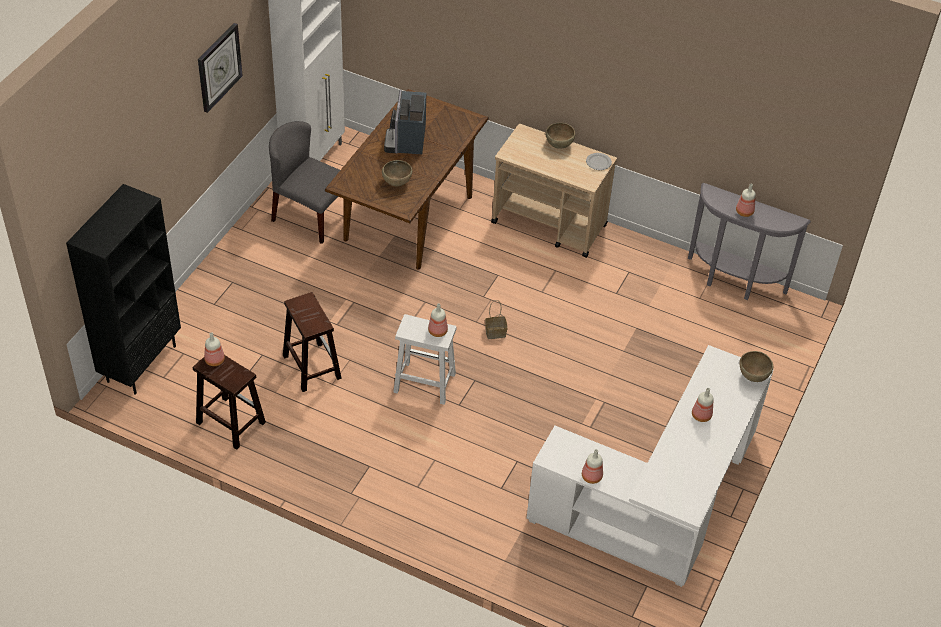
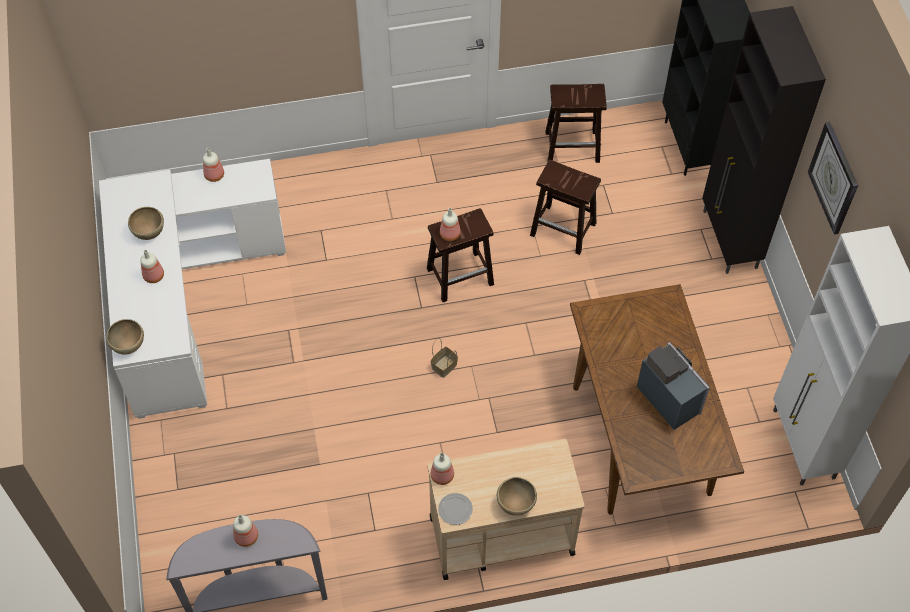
camera: 145 degrees right, 10 degrees up
(204, 285) = (729, 240): none -> black cabinet
(214, 360) = (594, 97): bottle -> bottle (443, 475)
(310, 217) = (727, 372): grey chair -> none
(397, 183) = (624, 336): brown bowl -> brown bowl (149, 232)
(423, 383) = (461, 276): white stool -> brown stool

